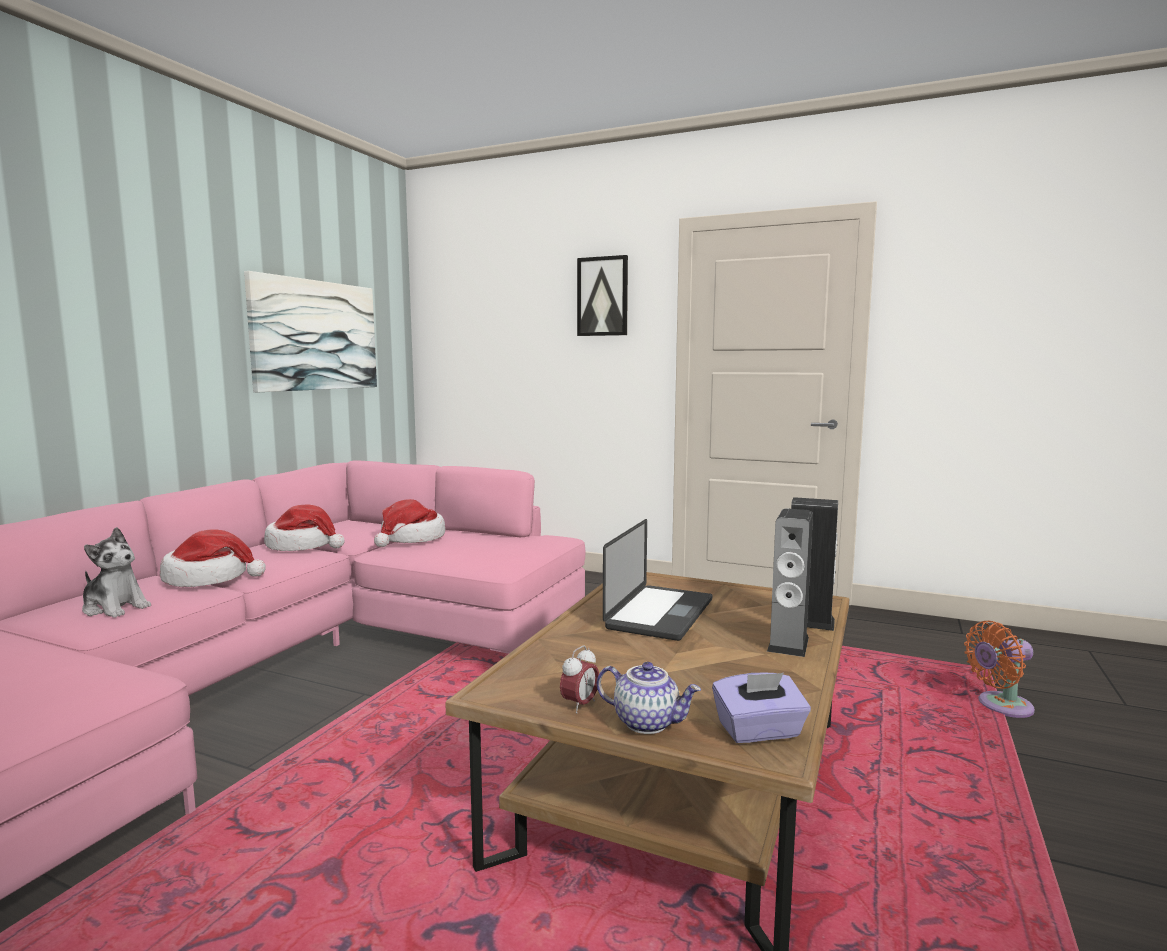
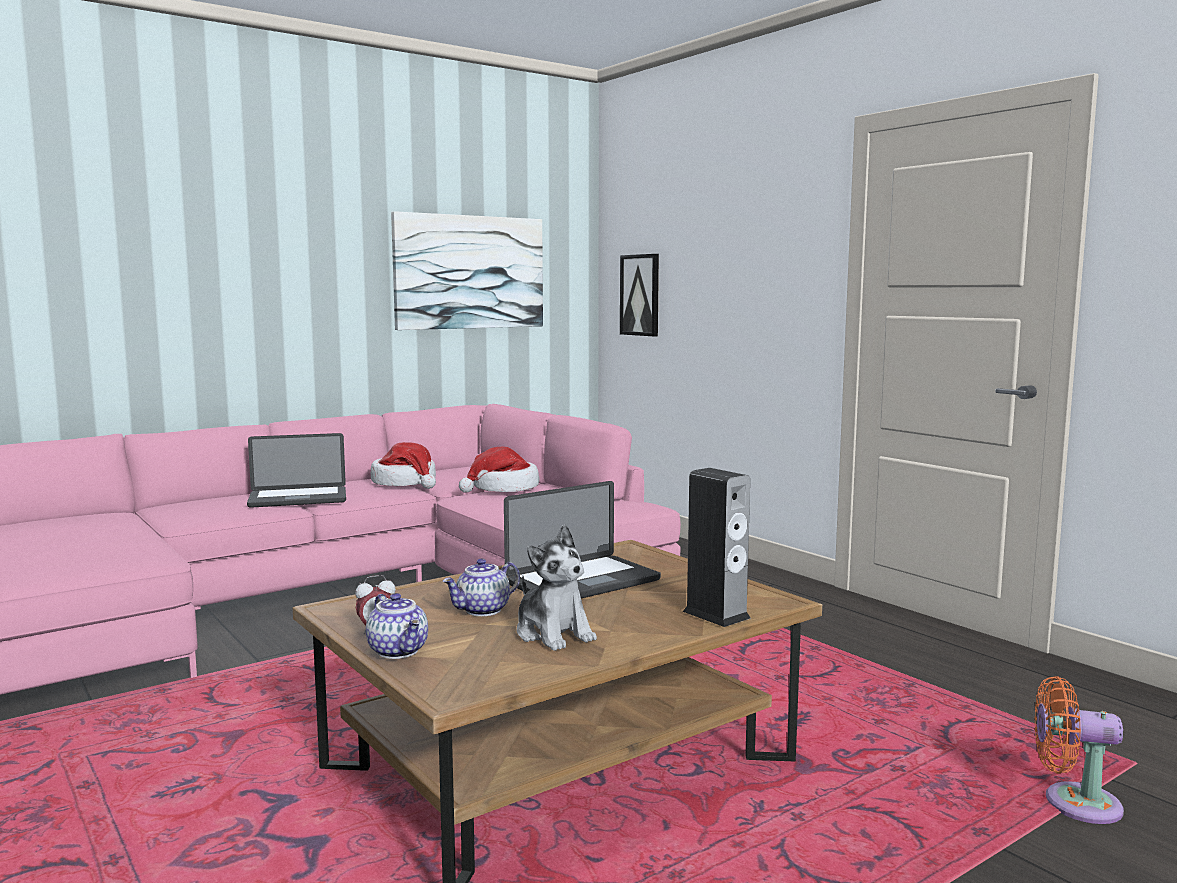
camera: 30 degrees right, 0 degrees up
(115, 608) = (211, 510): plush toy -> plush toy (553, 634)
(208, 578) = (298, 499): hat -> laptop
(603, 296) = (773, 219): picture -> picture (640, 295)
(634, 660) = (483, 611): none -> teapot
(759, 731) = (471, 677): purple tissue box -> none
(788, 644) = (651, 628): speaker -> none

